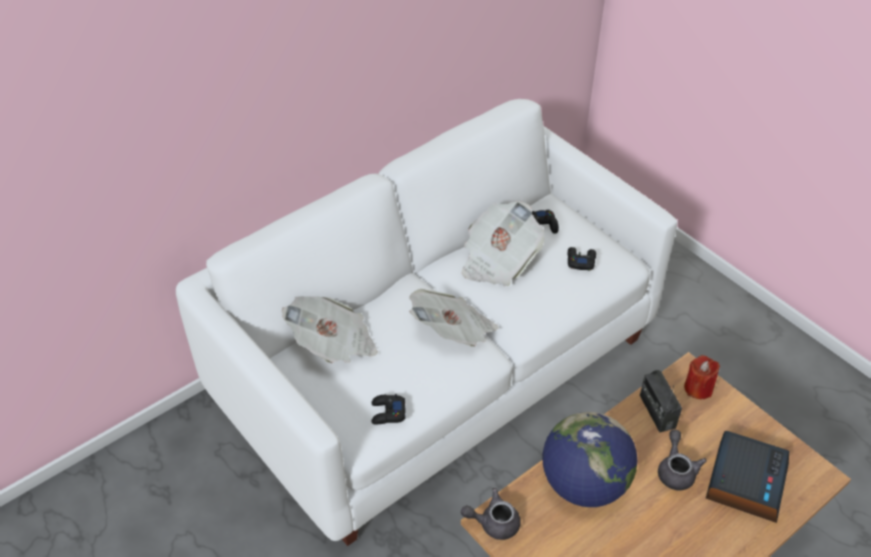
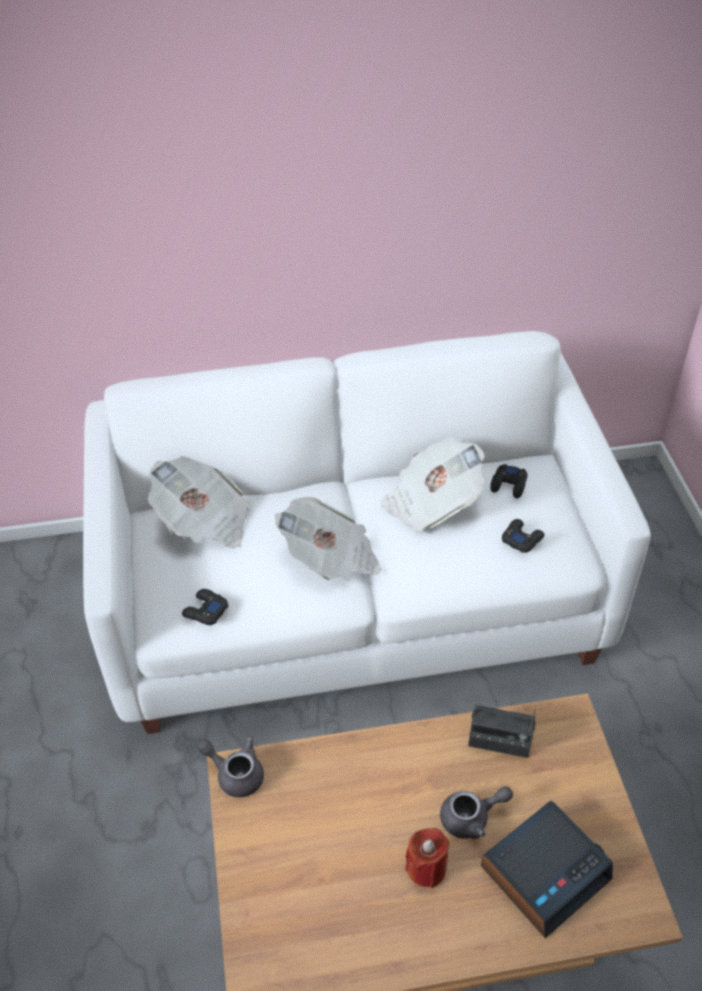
camera: 30 degrees right, 0 degrees up
(584, 484) = (358, 781): globe -> none
(657, 411) = (499, 742): radio -> radio turned 90 degrees counterclockwise
(676, 470) = (471, 818): grey teapot -> grey teapot turned 45 degrees clockwise
(698, 388) = (568, 739): red candle -> red candle (426, 867)

